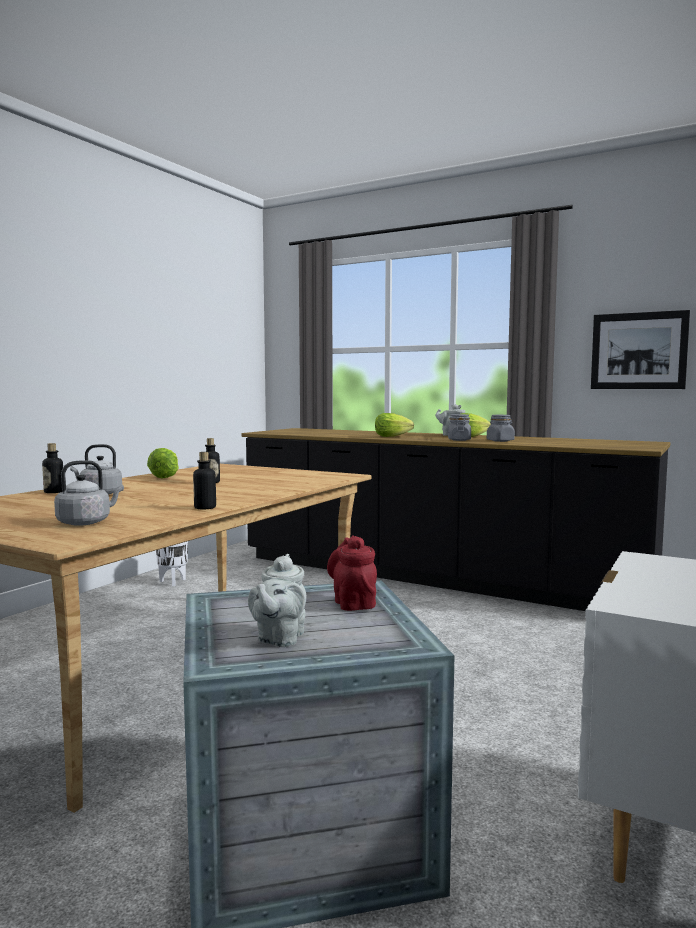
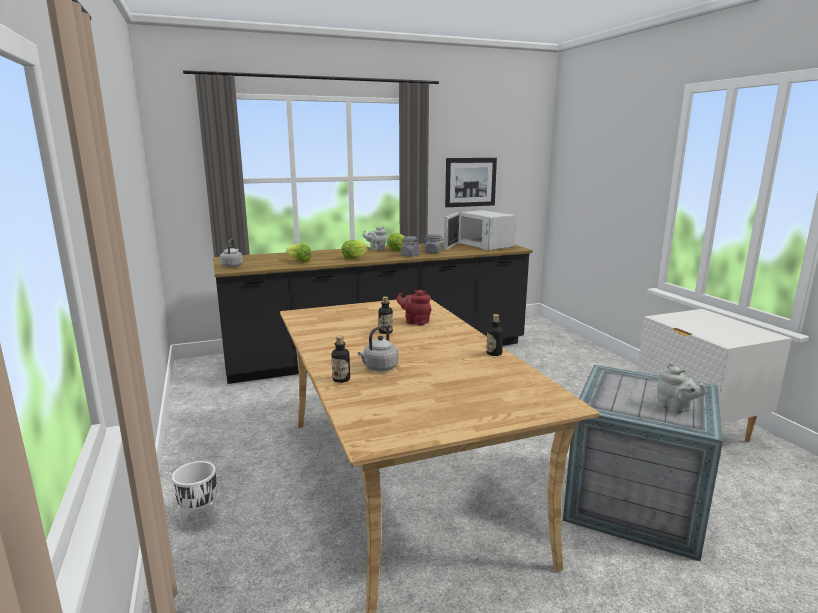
camera: 50 degrees left, 10 degrees up
(86, 522) = (506, 389): grey kettle -> grey kettle (232, 266)
(167, 476) = (323, 335): lettuce -> lettuce (297, 261)
(172, 582) = (218, 430): white planter -> white planter (200, 519)
(353, 603) = (630, 380): red teapot -> red teapot (415, 322)
(603, 443) = (481, 245): none -> white microwave

